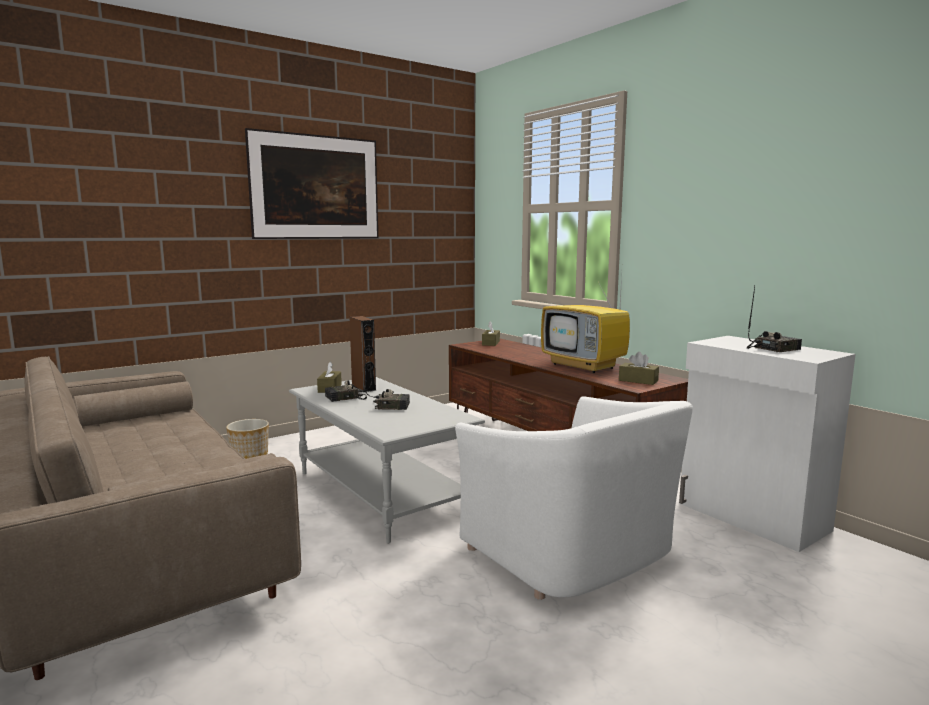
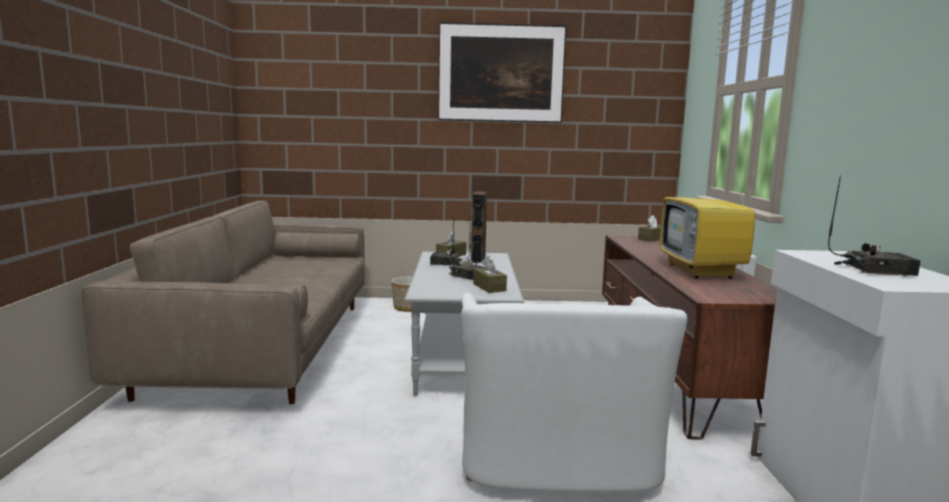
camera: 35 degrees right, 0 degrees up
(638, 380) = (730, 293): brown tissue box -> brown tissue box (489, 287)

